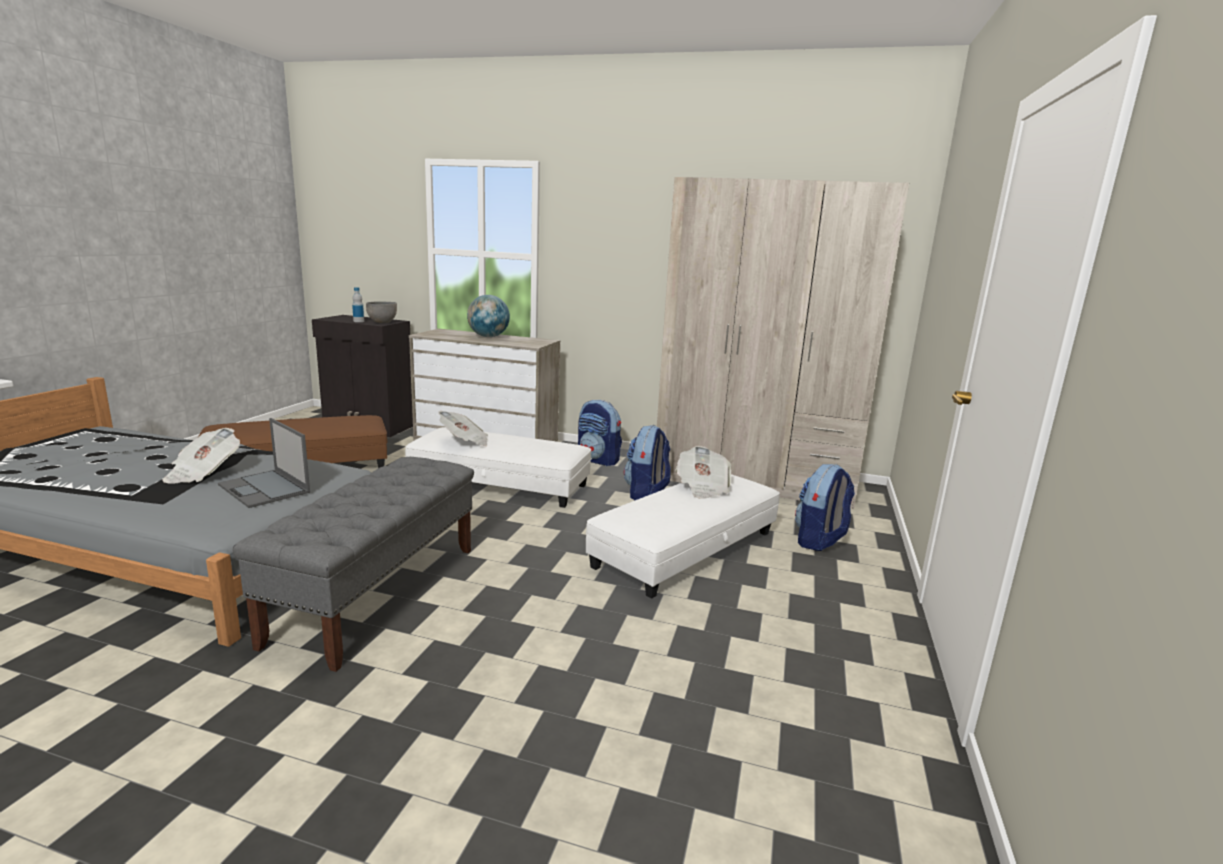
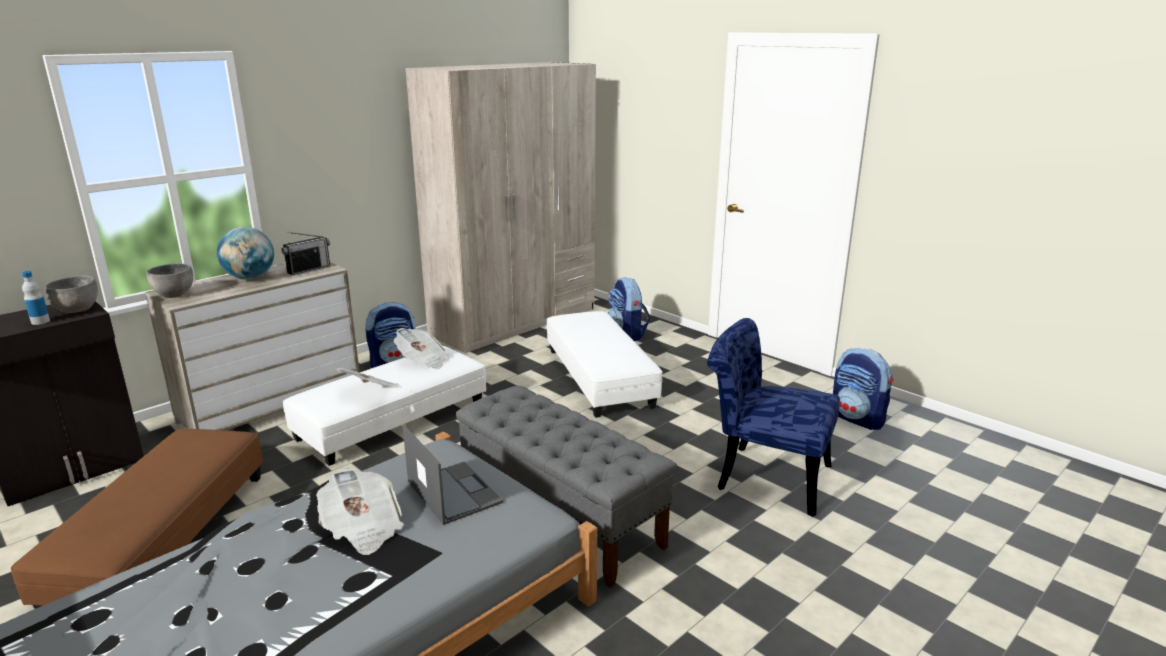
camera: 60 degrees left, 5 degrees up
(265, 489) = (453, 492): laptop -> laptop turned 105 degrees counterclockwise
(437, 332) = (174, 295): none -> grey bowl
(525, 342) = (308, 269): none -> radio
(543, 720) = (763, 476): none -> blue chair
(646, 493) = (491, 364): backpack -> backpack (858, 419)
(702, 487) = (586, 328): newspaper -> newspaper (423, 361)

